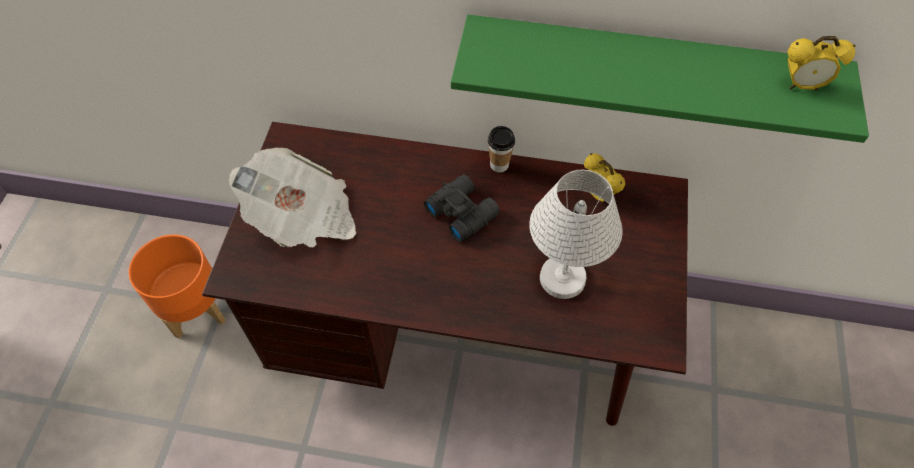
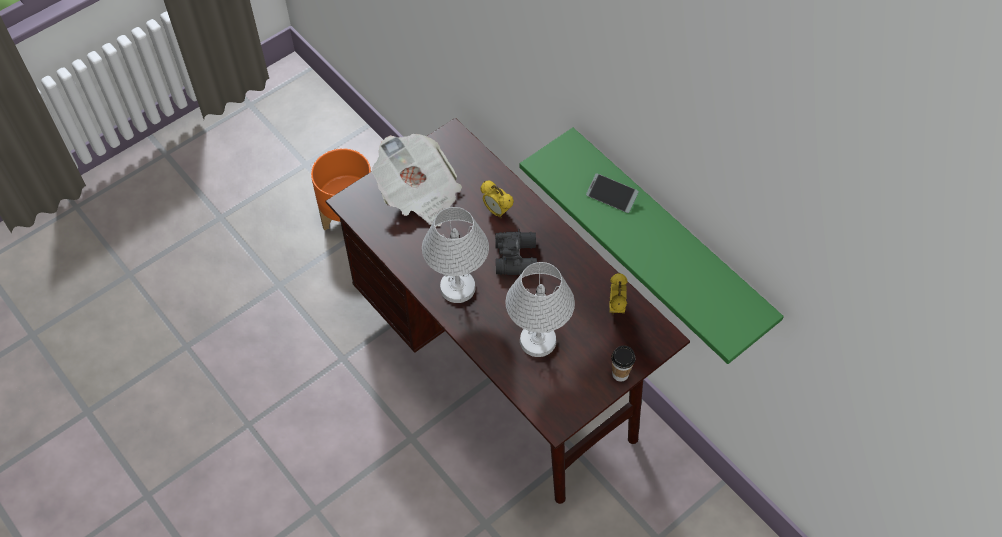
camera: 40 degrees right, 0 degrees up
(433, 282) = (458, 287): none -> white table lamp
(499, 165) = (571, 243): cup -> cup (620, 374)
(580, 55) = (611, 196): none -> phone
(802, 86) = (725, 305): alarm clock -> alarm clock (497, 211)

